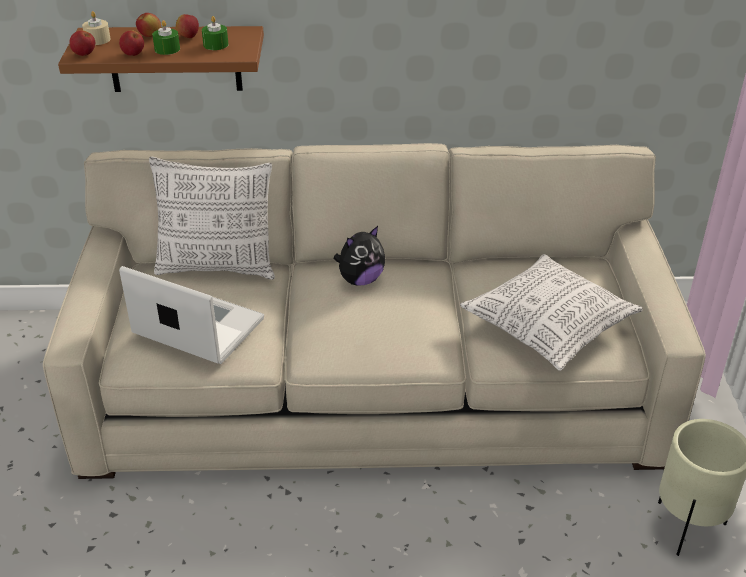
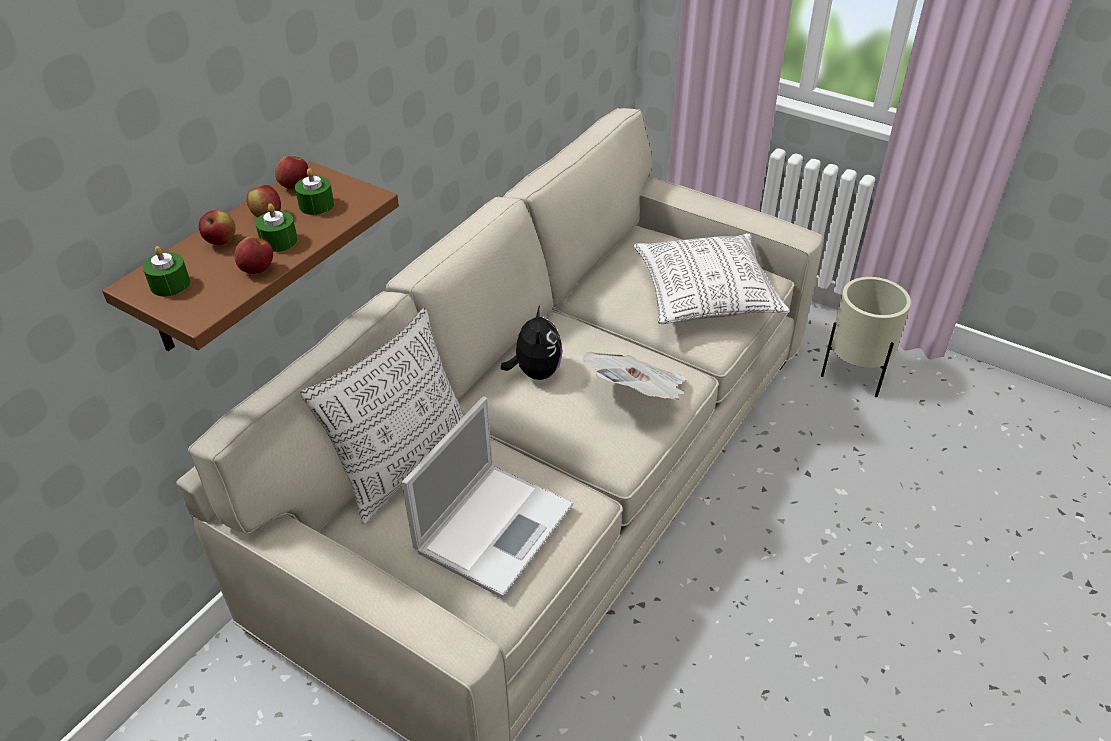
camera: 55 degrees left, 5 degrees up
(84, 54) = (200, 307): apple -> apple (295, 186)
(97, 40) = (170, 284): beige candle -> green candle
(196, 326) = (496, 525): laptop -> laptop turned 150 degrees clockwise
(387, 337) = (637, 395): none -> newspaper

